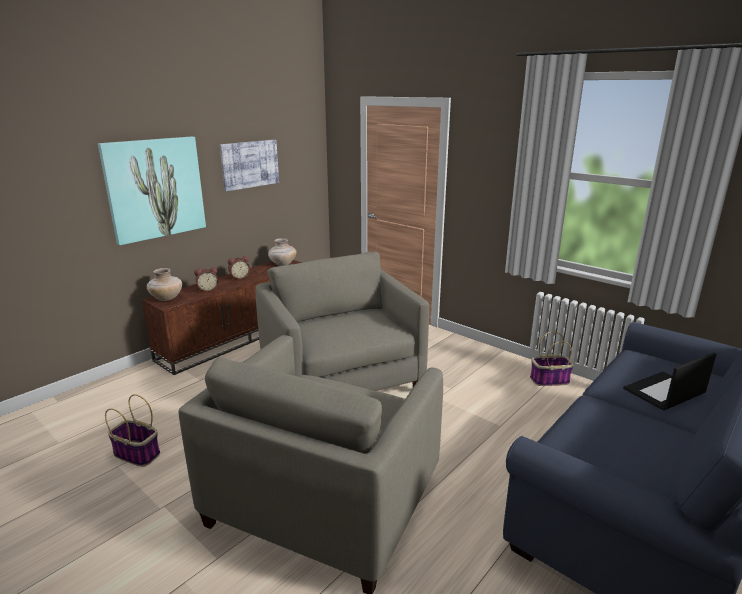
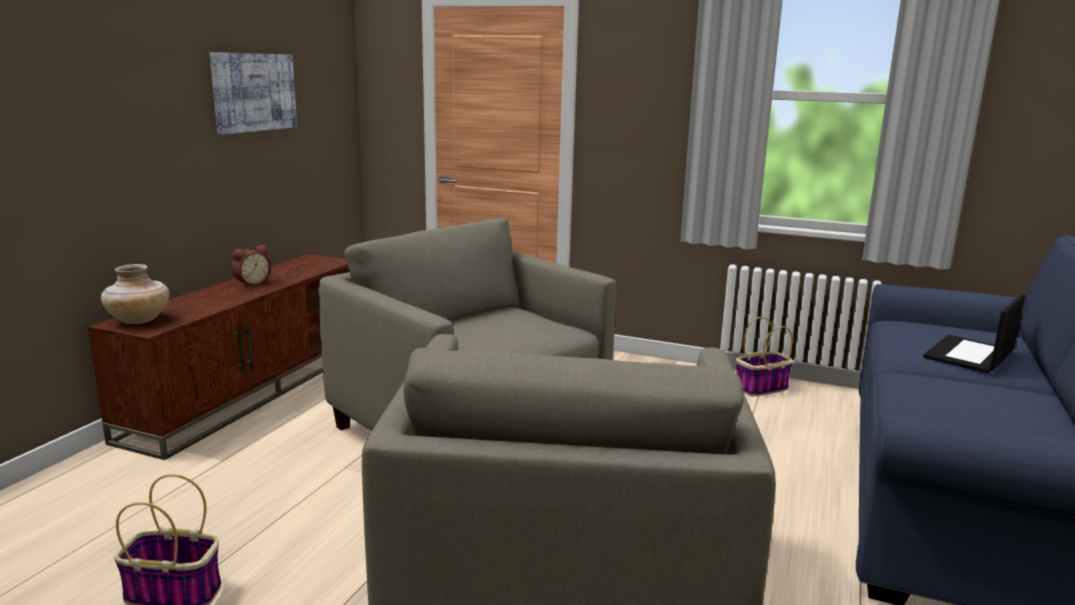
camera: 20 degrees left, 5 degrees down
(155, 188) = (108, 120): picture -> none
(208, 289) = (208, 302): alarm clock -> none
(282, 264) = (312, 262): beige vase -> none

